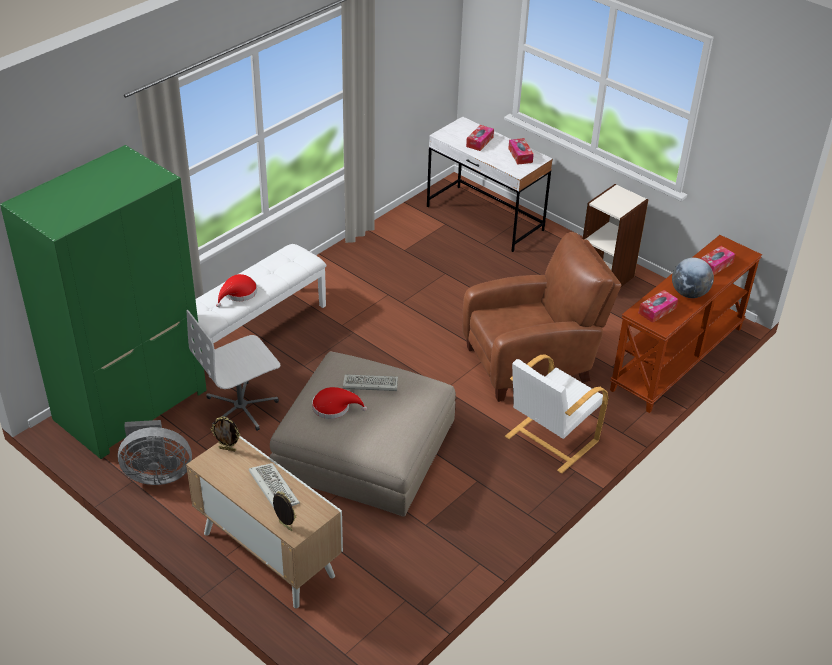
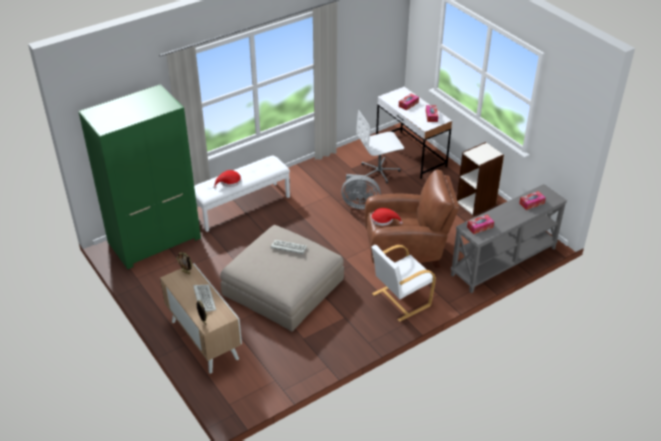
camera: 15 degrees right, 0 degrees up
(157, 474) = (156, 283): grey fan -> grey fan (359, 204)
(241, 408) = (218, 252): white office chair -> white office chair (379, 171)
(334, 407) = (262, 258): red hat -> red hat (384, 220)
(678, 359) = (504, 262): brown console table -> grey console table
(689, 293) = (506, 219): globe -> none

